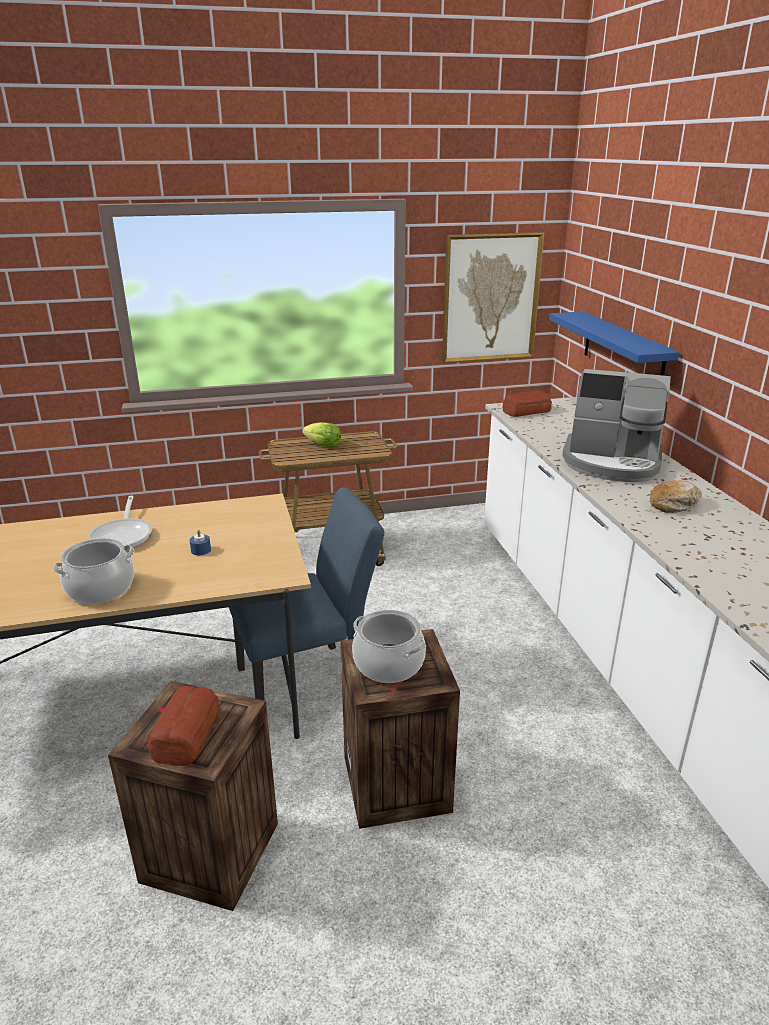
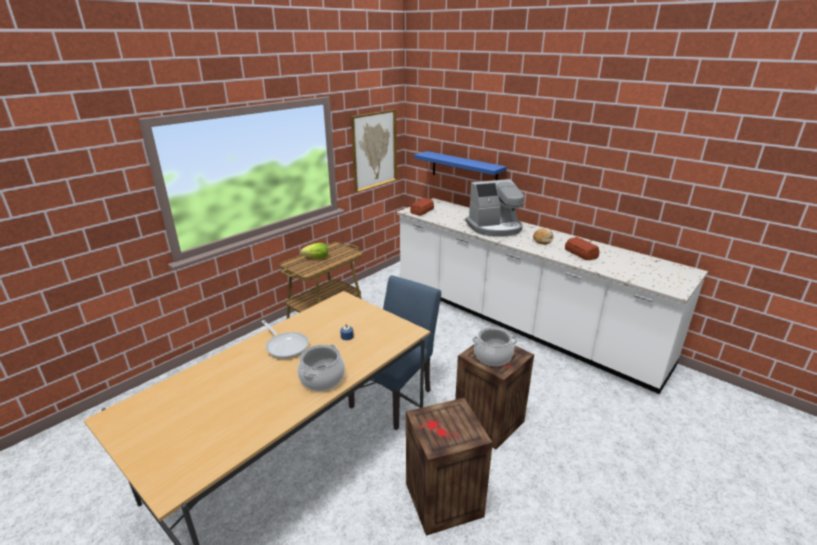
camera: 35 degrees left, 0 degrees up
(185, 734) = (451, 430): bread -> bread (581, 253)

